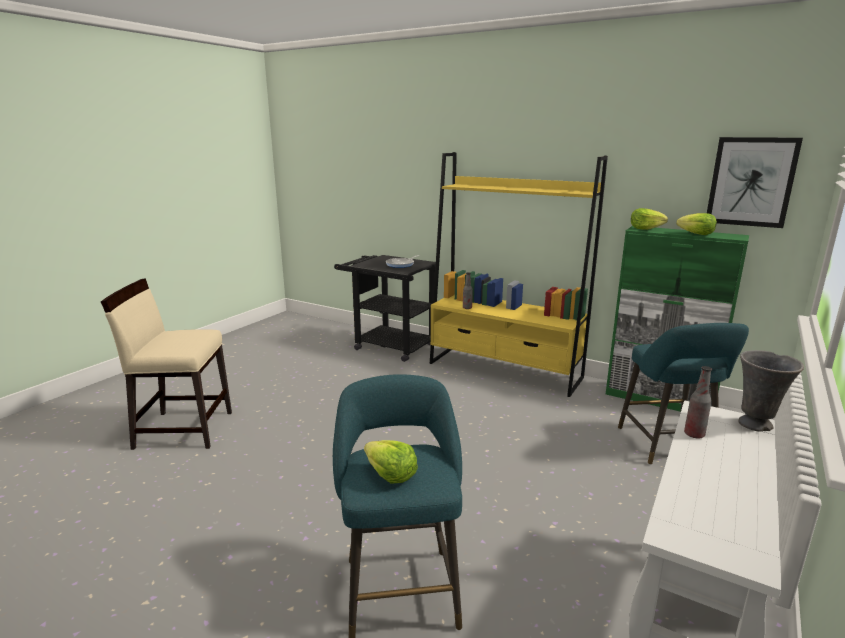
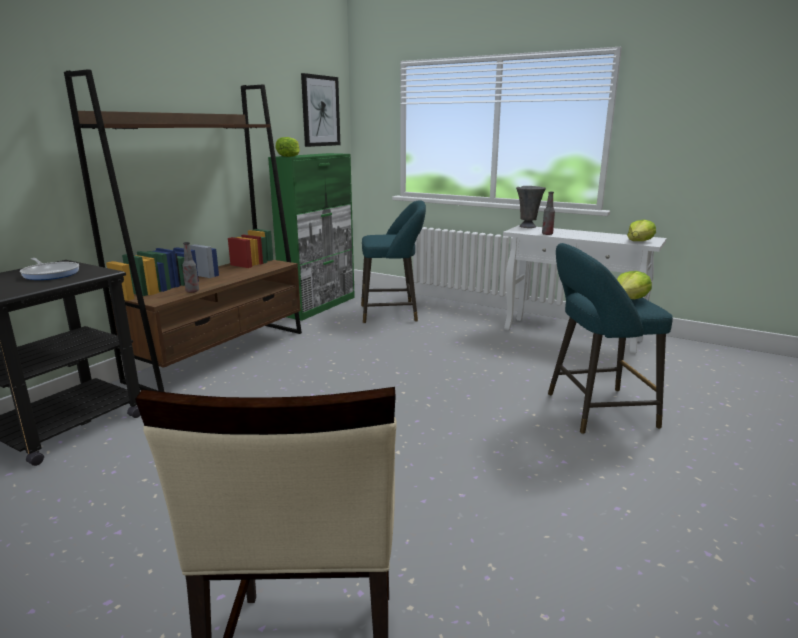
camera: 90 degrees left, 0 degrees up
(504, 370) = (221, 355): yellow bookcase -> brown bookcase
(696, 234) = (321, 154): lettuce -> lettuce (639, 241)

